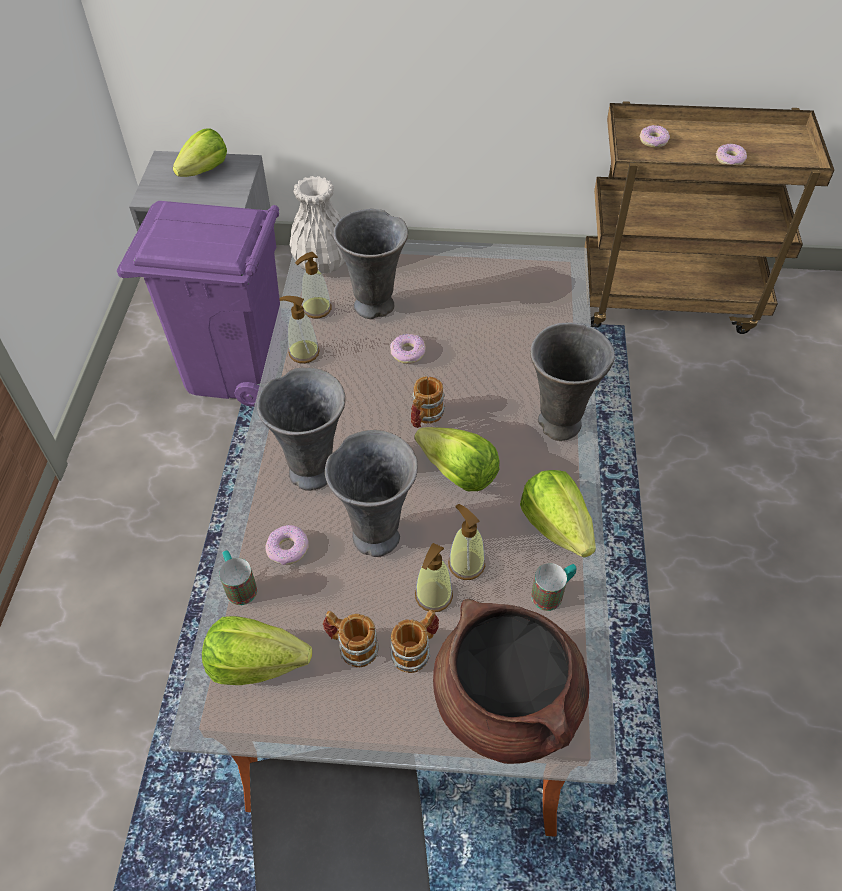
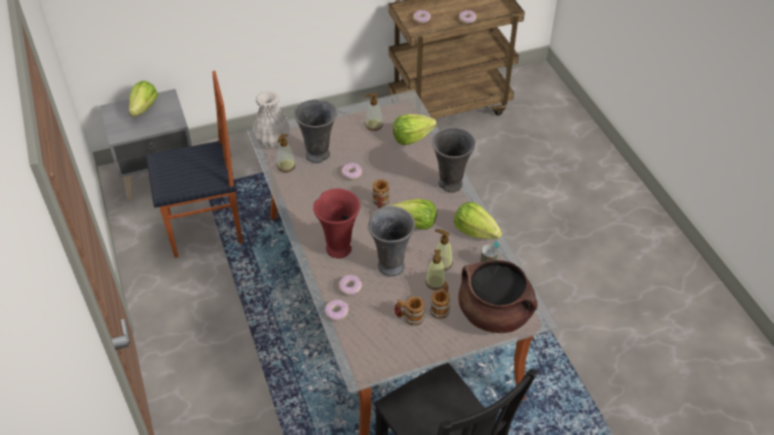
camera: 25 degrees left, 5 degrees down
(234, 368) = (205, 230): purple trash can -> chair
(239, 585) = (336, 312): mug -> donut
(256, 663) = (368, 342): lettuce -> lettuce (412, 138)
(303, 352) = (294, 191): soap dispenser -> soap dispenser (373, 125)
(313, 470) = (339, 247): grey vase -> red vase

